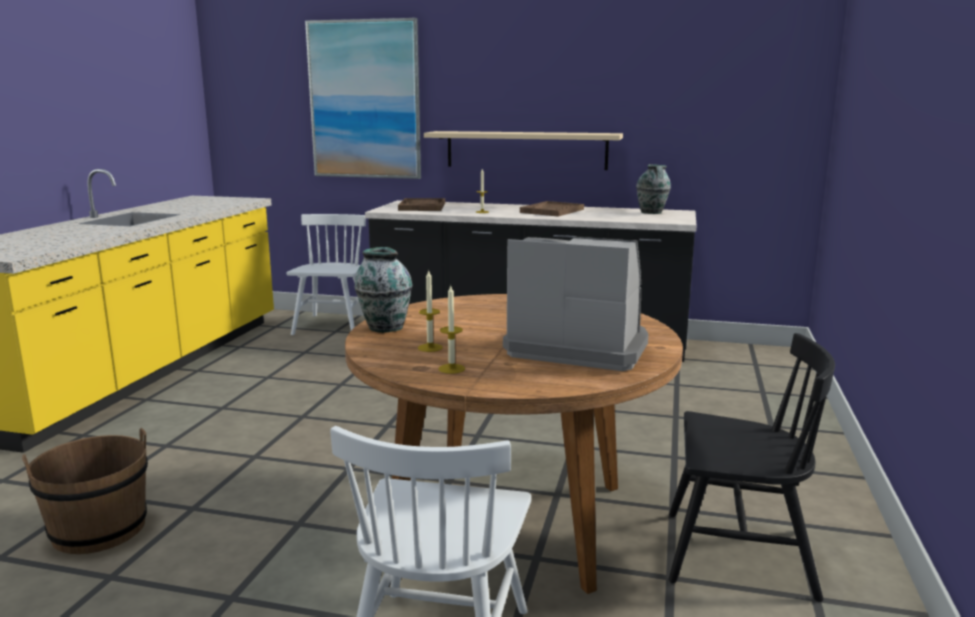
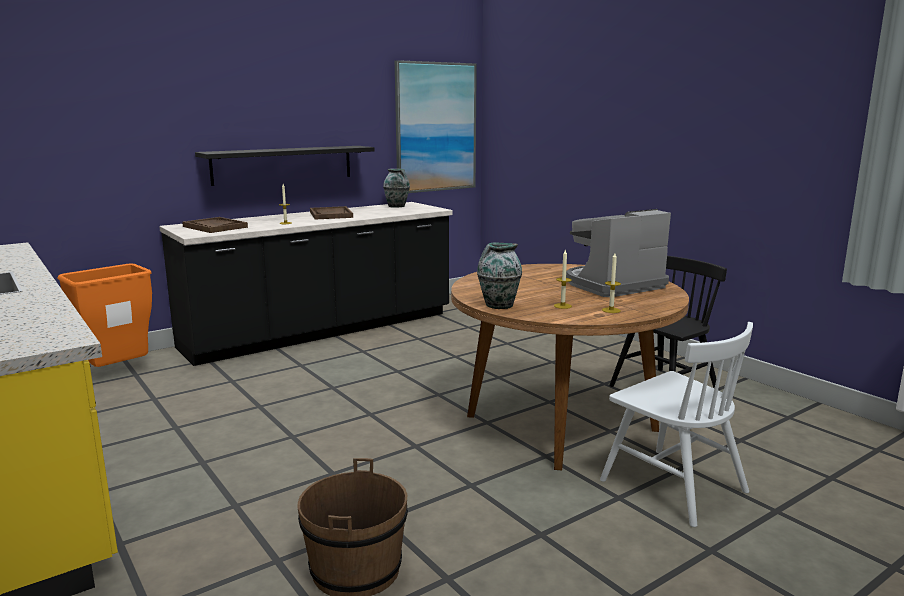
camera: 50 degrees left, 0 degrees up
(332, 326) = (119, 372): white chair -> orange trash can
(365, 100) = (110, 122): picture -> picture (436, 127)
(526, 150) = (283, 164): beige shelf -> black shelf

